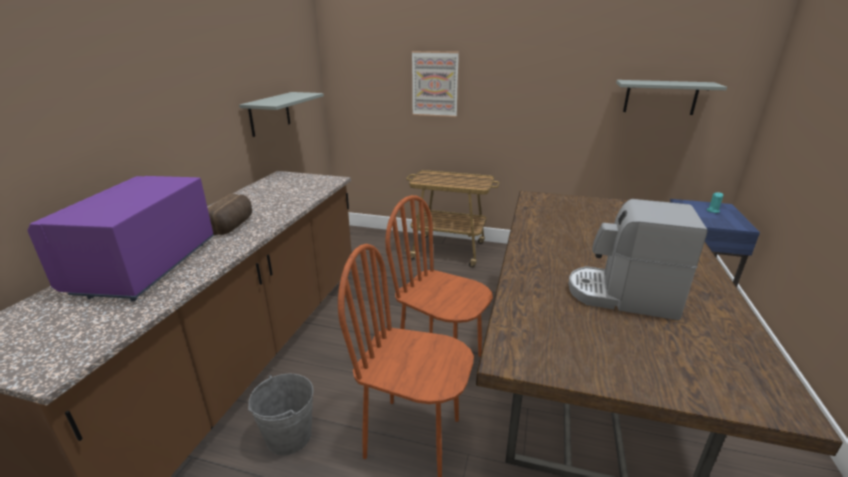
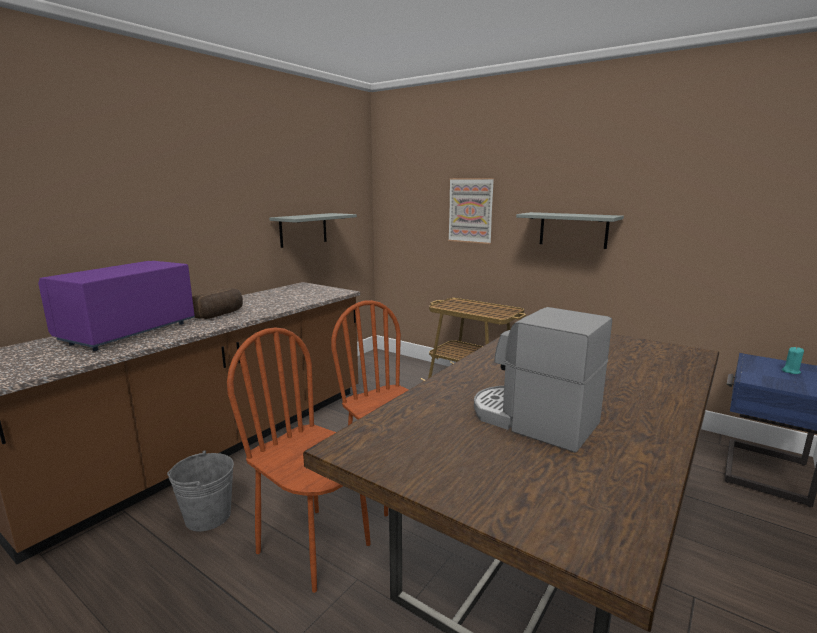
camera: 20 degrees right, 10 degrees down
(660, 97) = (722, 226): grey shelf -> grey shelf (573, 230)

